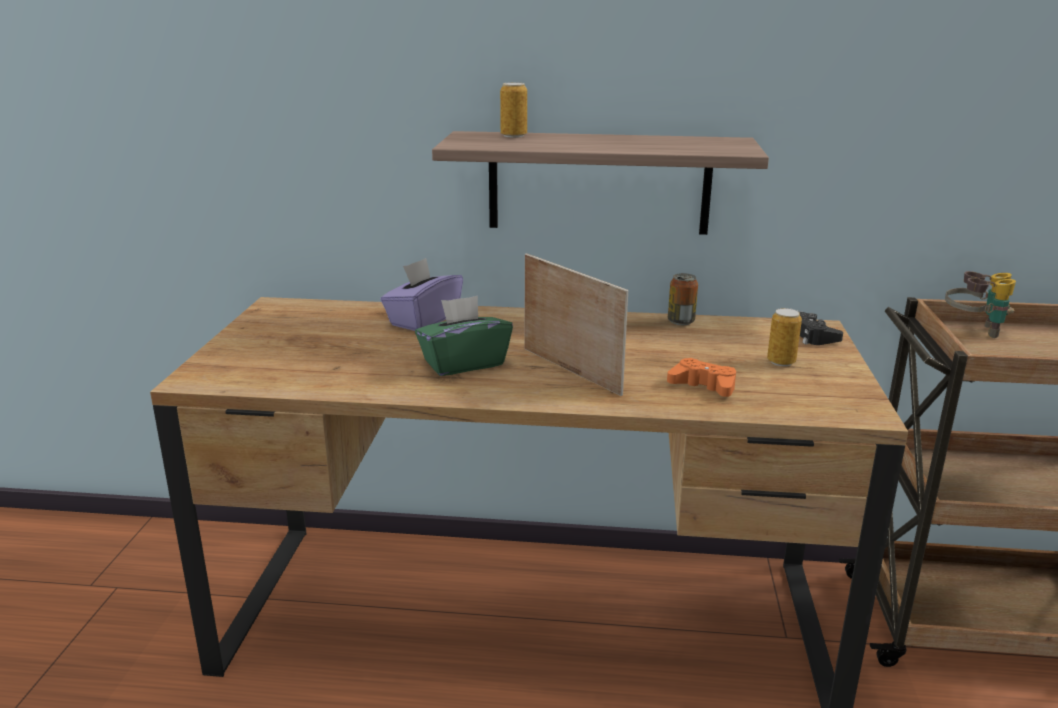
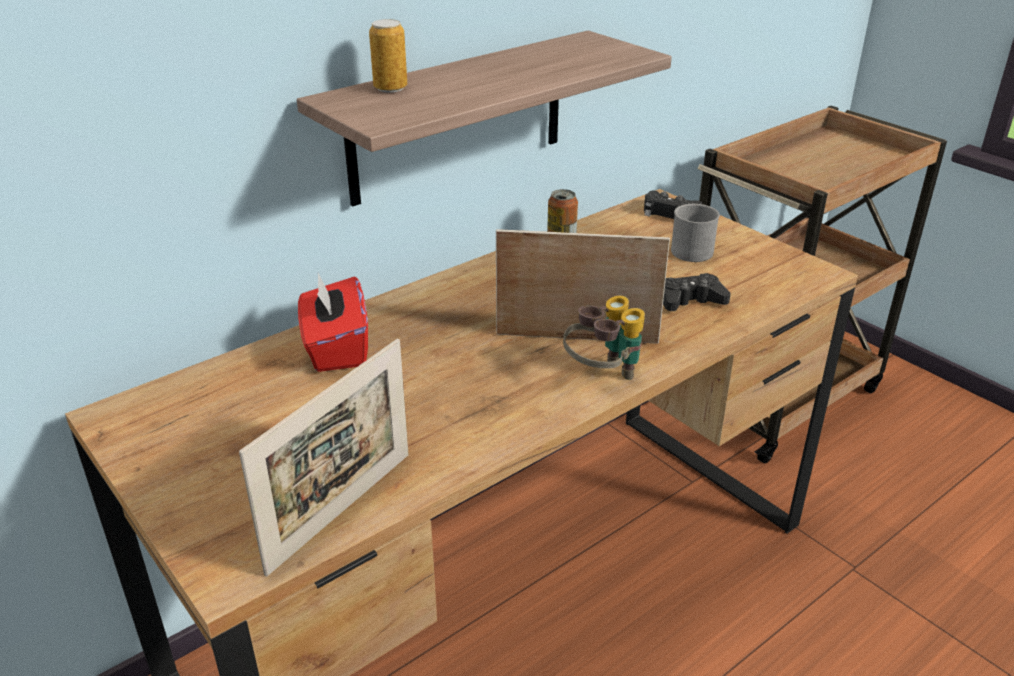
camera: 45 degrees left, 10 degrees up
(280, 382) = (341, 510): none -> picture frame
(423, 320) = (336, 348): purple tissue box -> red tissue box
(464, 363) = (477, 380): green tissue box -> none
(703, 386) = (690, 301): orange game controller -> black game controller
(781, 362) = (695, 249): can -> grey mug
(973, 330) = (762, 164): binoculars -> binoculars (603, 375)

